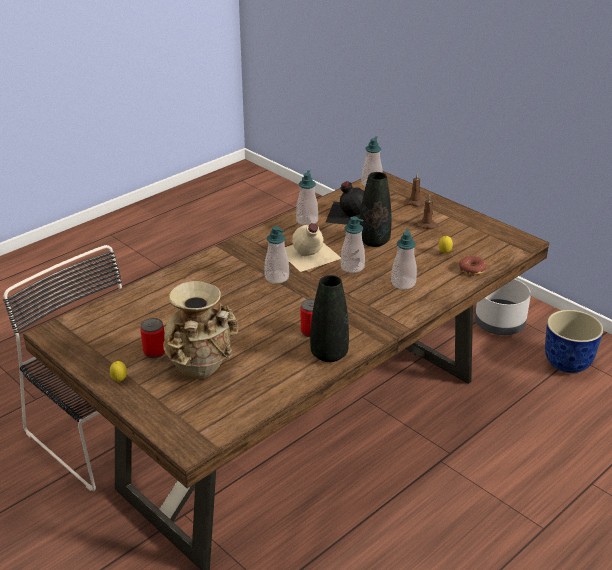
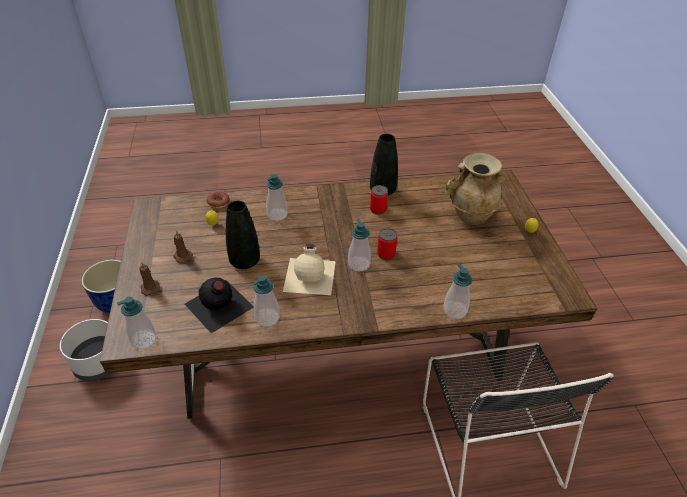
camera: 145 degrees left, 10 degrees up
(154, 352) = (495, 242): can -> can (386, 254)
(352, 267) = (293, 245): soap dispenser -> soap dispenser (455, 310)

